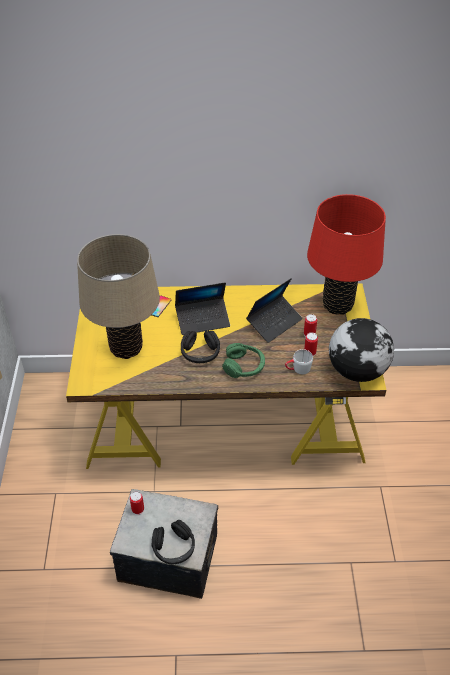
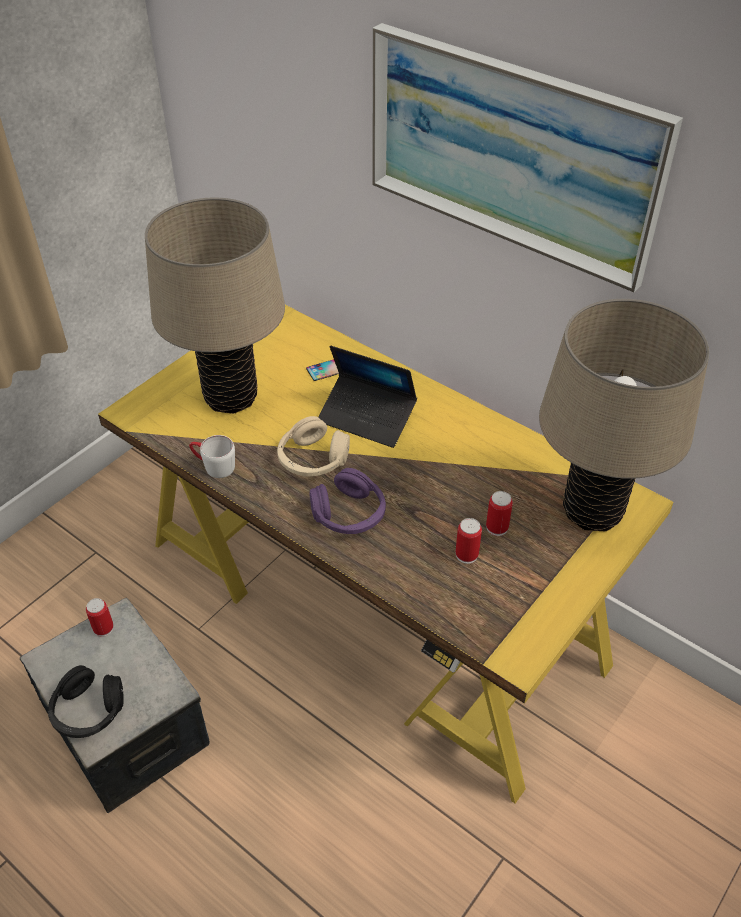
camera: 40 degrees right, 0 degrees up
(200, 353) = (312, 459): black headphones -> beige headphones
(244, 152) = (510, 153): none -> picture
(244, 366) = (349, 514): green headphones -> purple headphones
(274, 322) = (463, 479): laptop -> none
(297, 369) = (420, 567): white mug -> white mug (213, 466)
(337, 305) = (592, 511): red table lamp -> beige table lamp
(357, 370) = (512, 630): globe -> none

